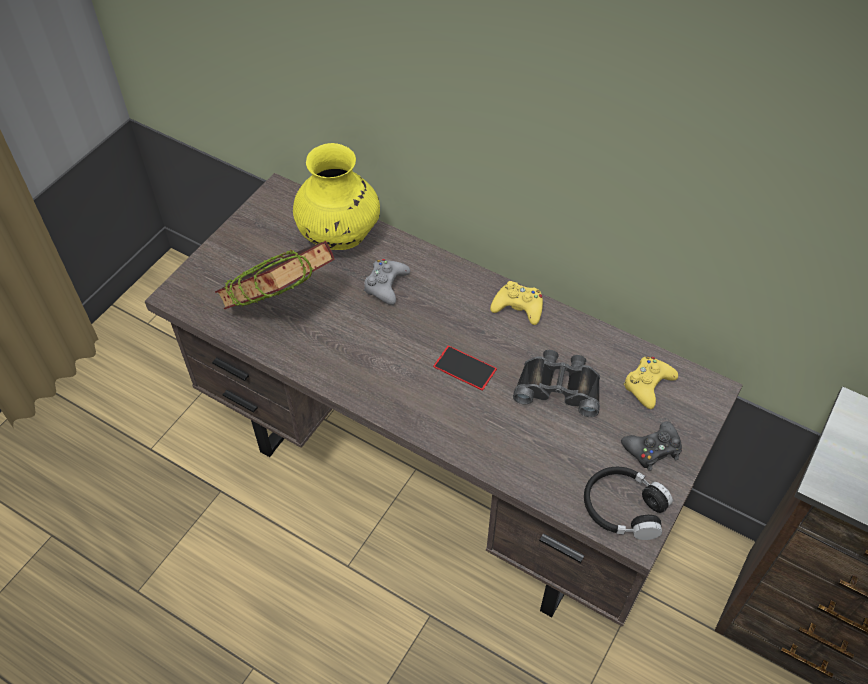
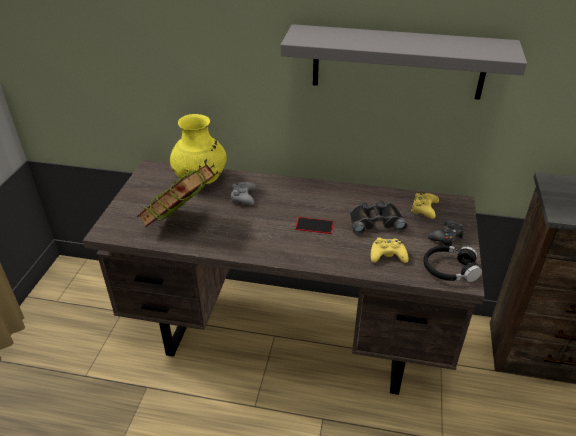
camera: 20 degrees left, 15 degrees down
(518, 307) = (329, 190): yellow game controller -> yellow game controller (387, 255)
(646, 162) = (398, 62): none -> grey shelf

